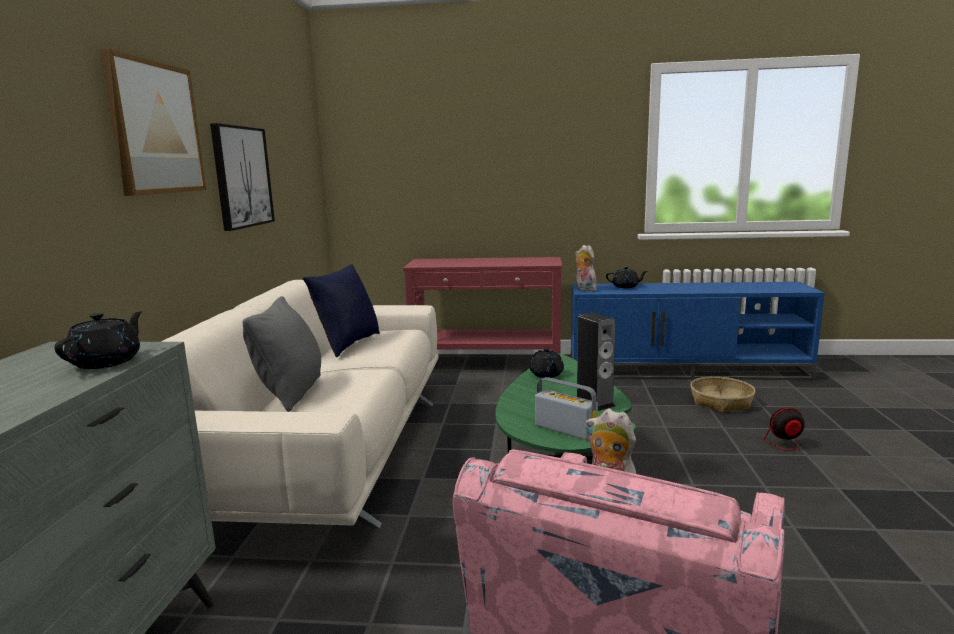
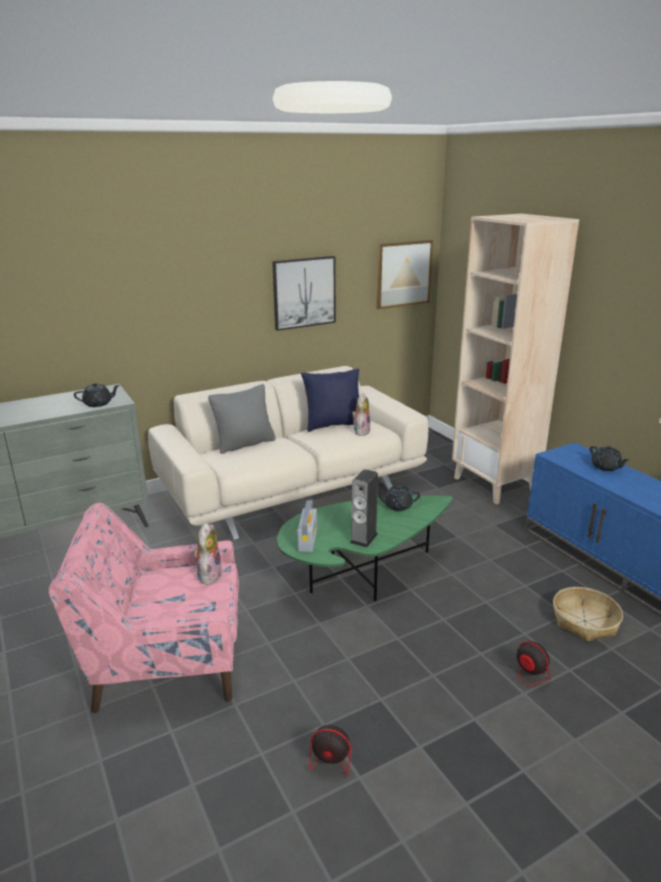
camera: 55 degrees right, 10 degrees up
(155, 128) = (215, 273): picture -> picture (403, 274)
(487, 364) = (495, 484): red console table -> beige bookcase
(546, 374) = (397, 506): black teapot -> black teapot turned 45 degrees clockwise
(584, 289) = (560, 453): plush toy -> plush toy (361, 431)
(885, 578) = (347, 754): none -> fan

